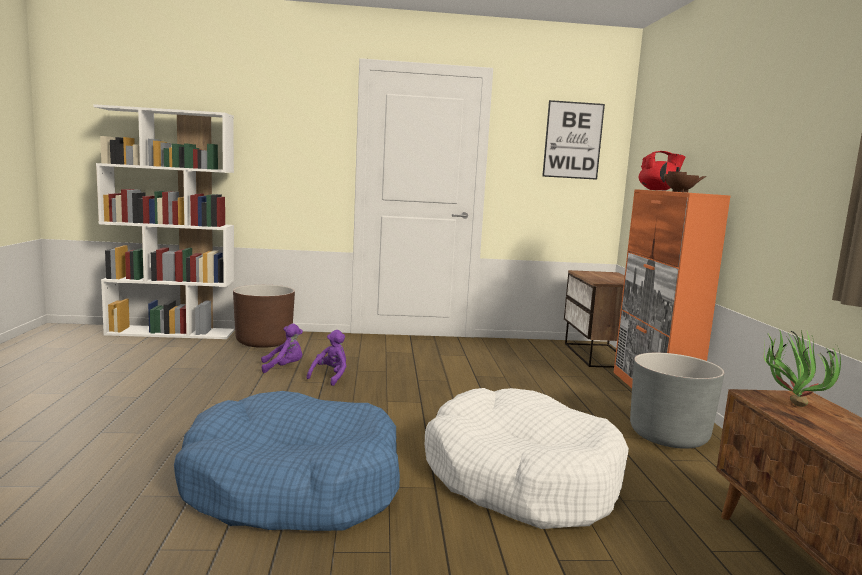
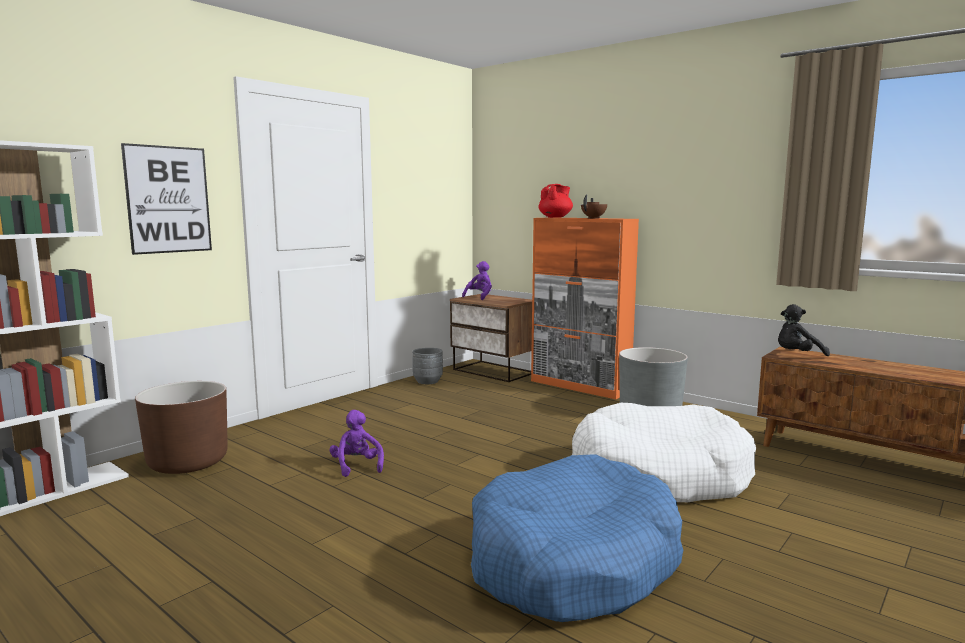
camera: 45 degrees left, 0 degrees up
(284, 367) = (288, 477): purple plush toy -> purple plush toy (479, 297)
(519, 345) = (428, 381): none -> grey planter
(573, 140) = (435, 173): picture -> picture (168, 199)
(788, 403) = (797, 355): potted plant -> black plush toy

